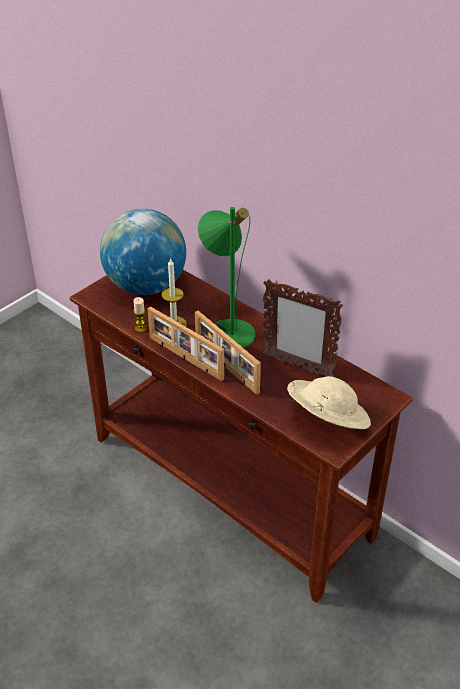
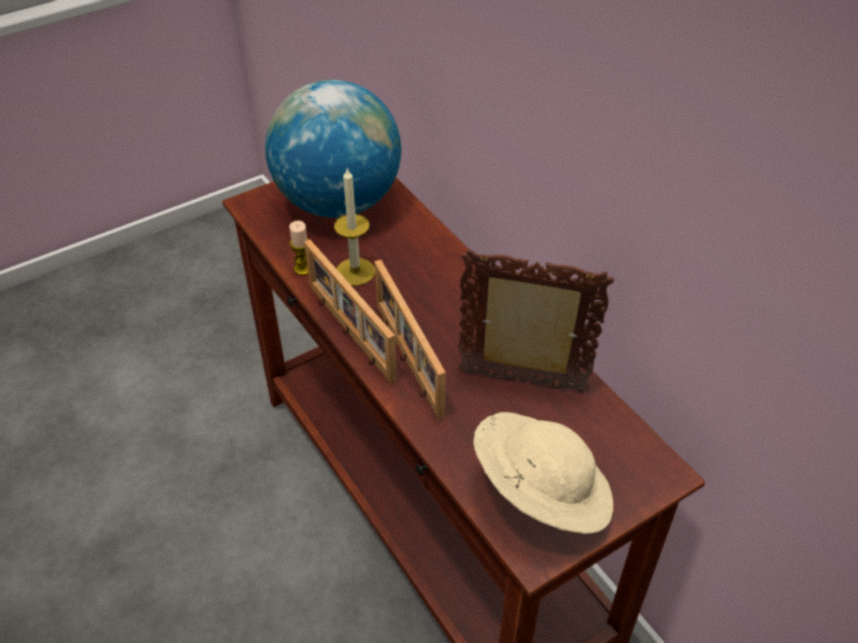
camera: 15 degrees right, 5 degrees up
(228, 329) = (435, 294): green table lamp -> none
(297, 367) = (523, 383): picture frame -> picture frame turned 150 degrees clockwise

